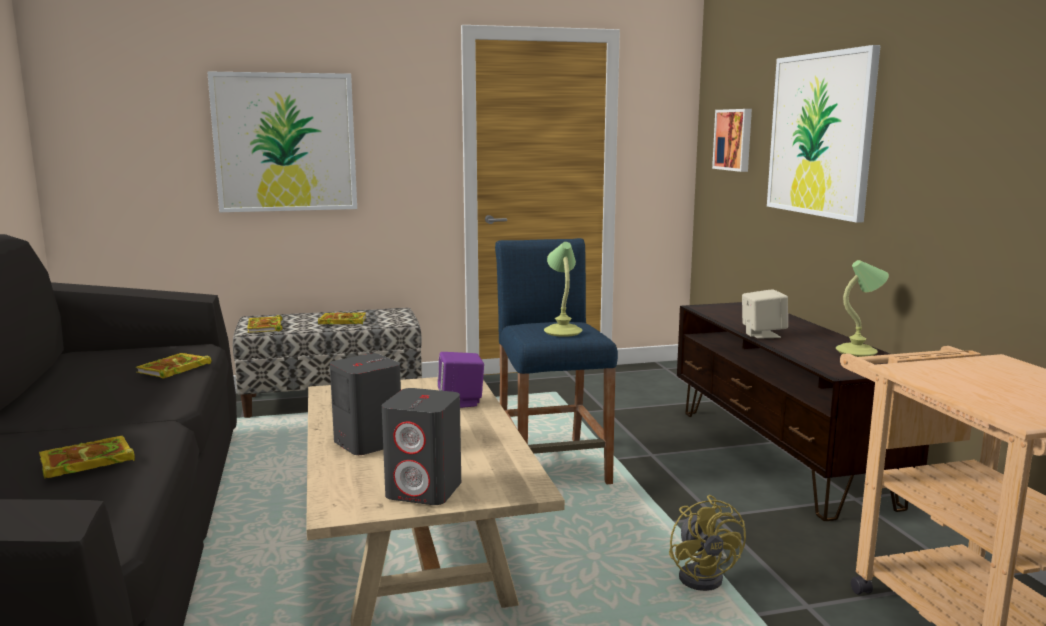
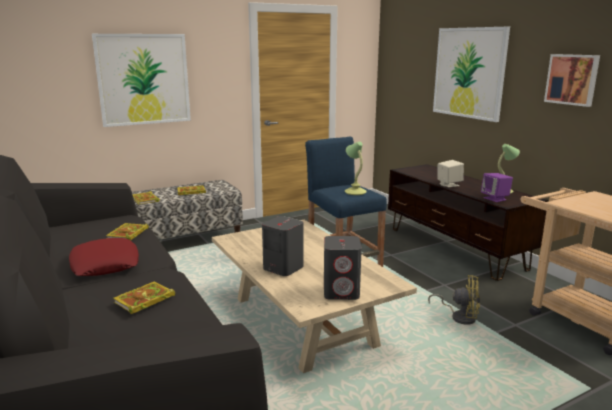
camera: 15 degrees left, 5 degrees up
(96, 406) = (105, 264): none -> red pillow
(461, 402) = (311, 238): purple speaker -> purple speaker (495, 199)
(704, 576) = (460, 317): yellow fan -> yellow fan turned 45 degrees counterclockwise
(734, 139) = (406, 72): picture -> picture (572, 79)

